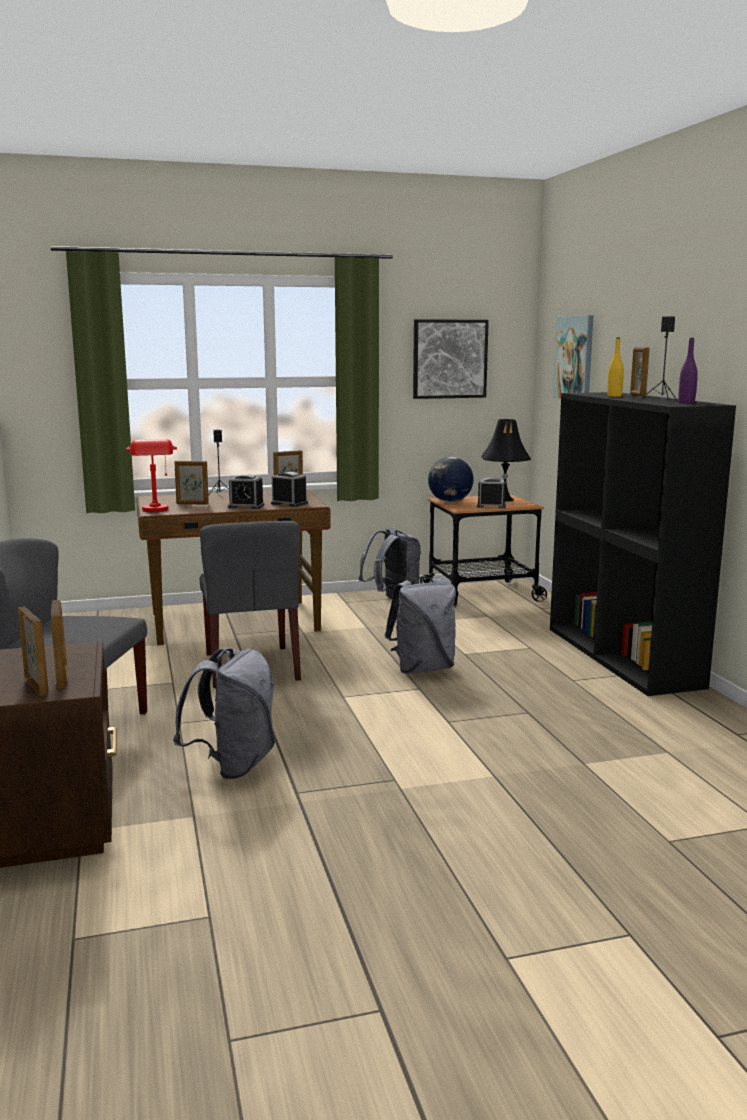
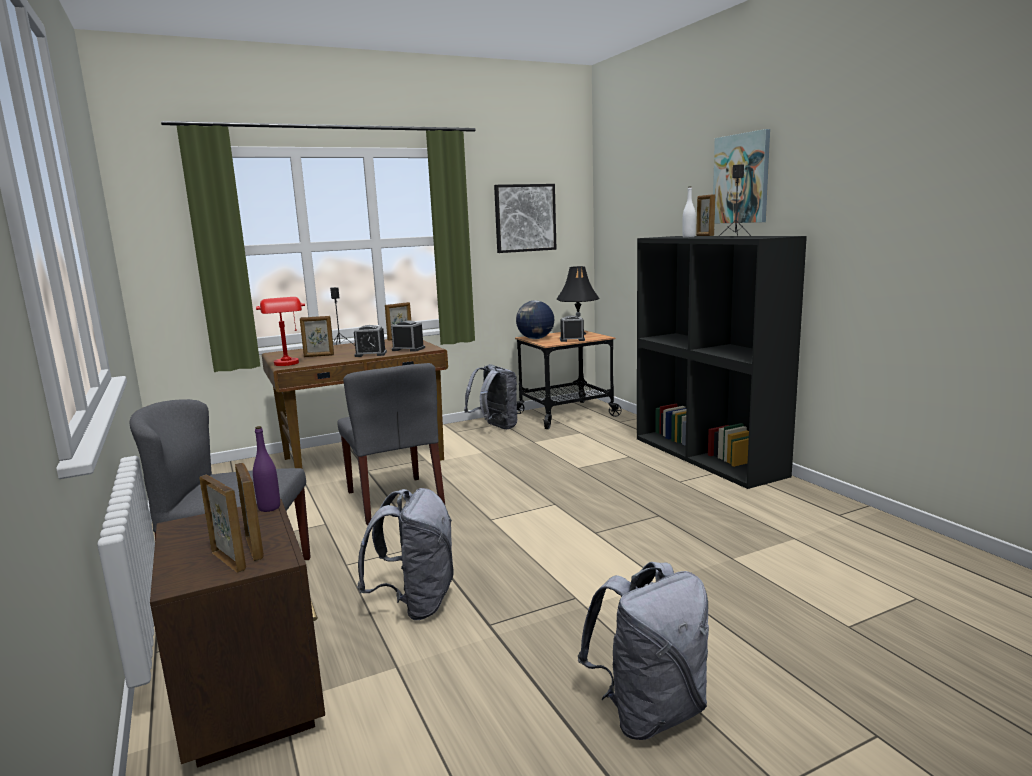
camera: 10 degrees left, 0 degrees up
(422, 668) = (548, 485): grey backpack -> grey backpack (649, 712)
(575, 358) = (633, 211): picture -> picture (741, 179)
(614, 396) = (688, 237): yellow bottle -> white bottle
(686, 403) = (762, 236): purple bottle -> purple bottle (269, 508)

